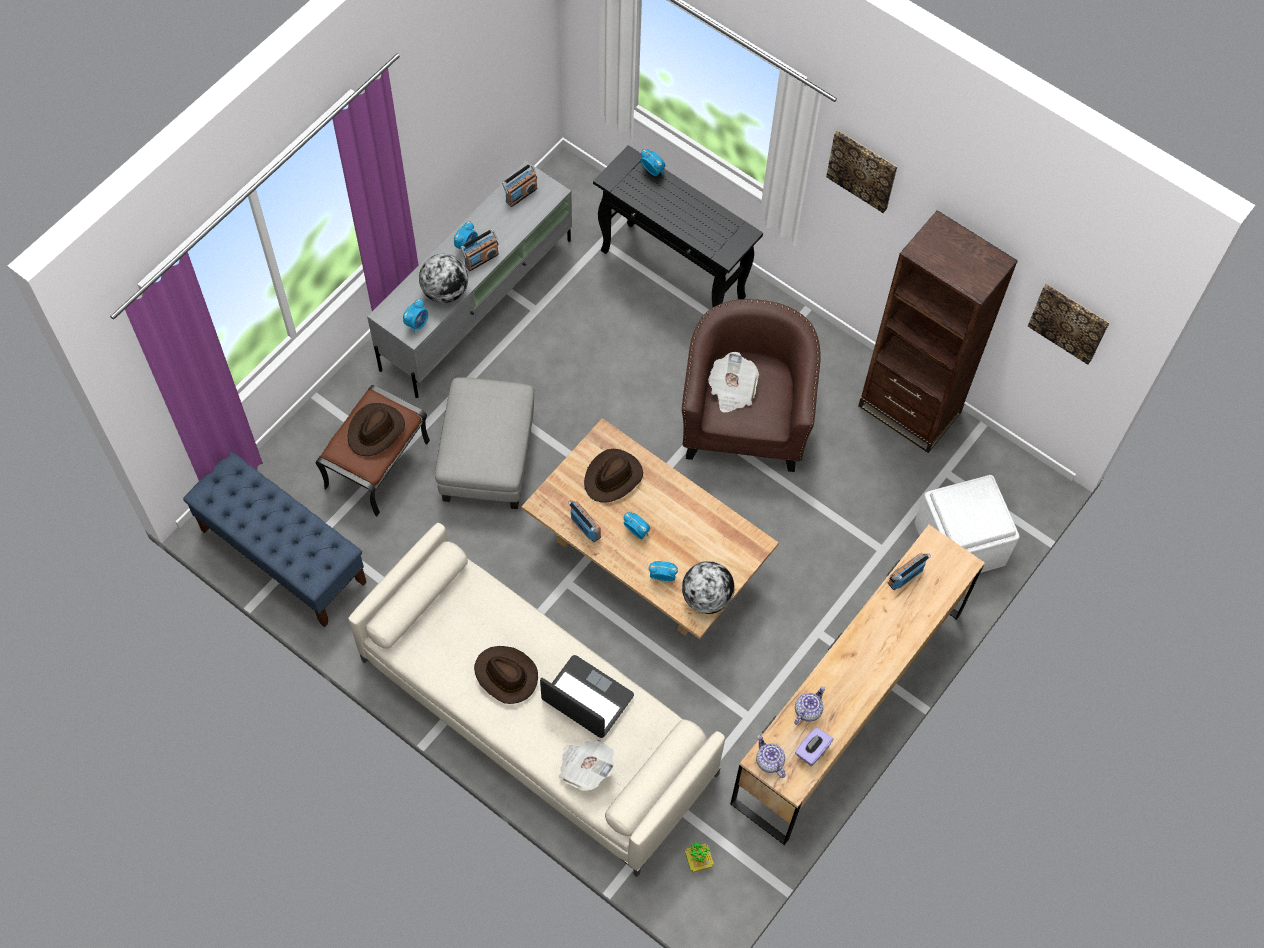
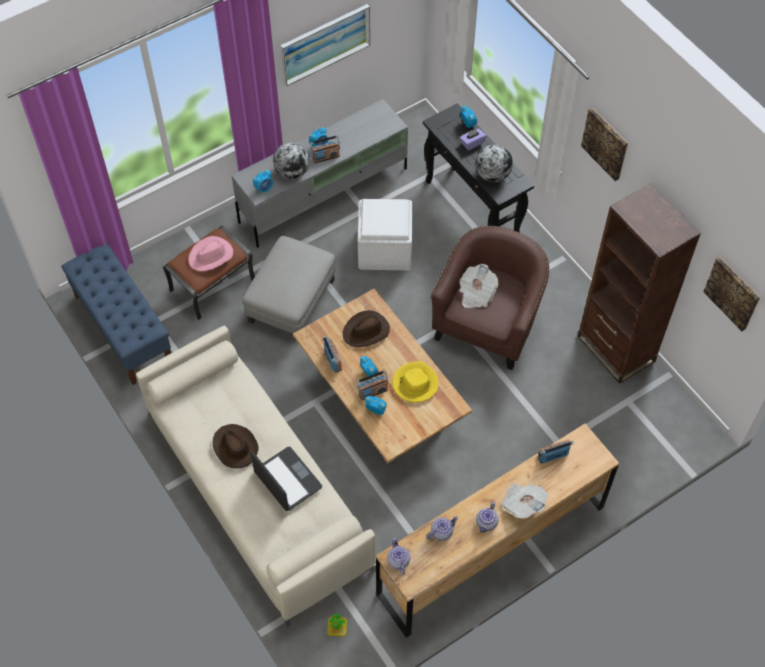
camera: 20 degrees right, 5 degrees down
(376, 431) = (211, 256): brown hat -> pink hat
(451, 115) = (325, 44): none -> picture
(521, 194) = (371, 121): radio -> radio (372, 392)
(585, 768) = (267, 529): newspaper -> newspaper (522, 504)
(697, 528) = (415, 383): none -> yellow hat
(706, 598) = (403, 434): globe -> globe (492, 175)
(812, 750) = (434, 562): purple tissue box -> purple tissue box (472, 143)
(856, 683) = (486, 523): none -> teapot
(960, 544) = (621, 456): white ottoman -> white ottoman (385, 249)

